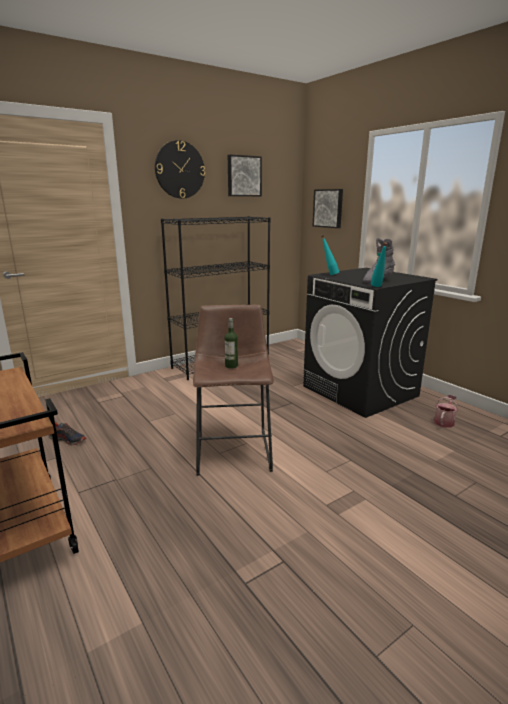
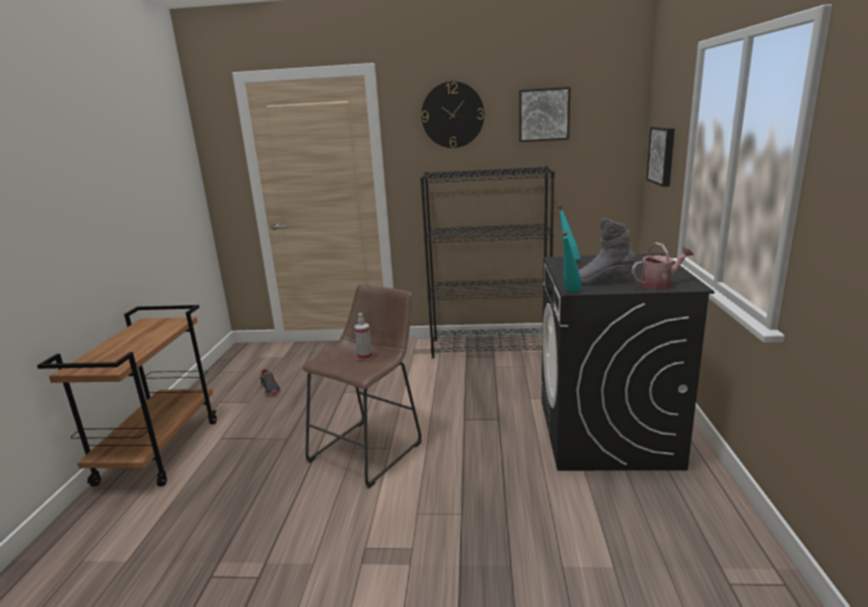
camera: 40 degrees right, 0 degrees up
(231, 366) = (365, 357): bottle -> spray bottle
(444, 421) = (666, 522): watering can -> watering can (659, 284)

